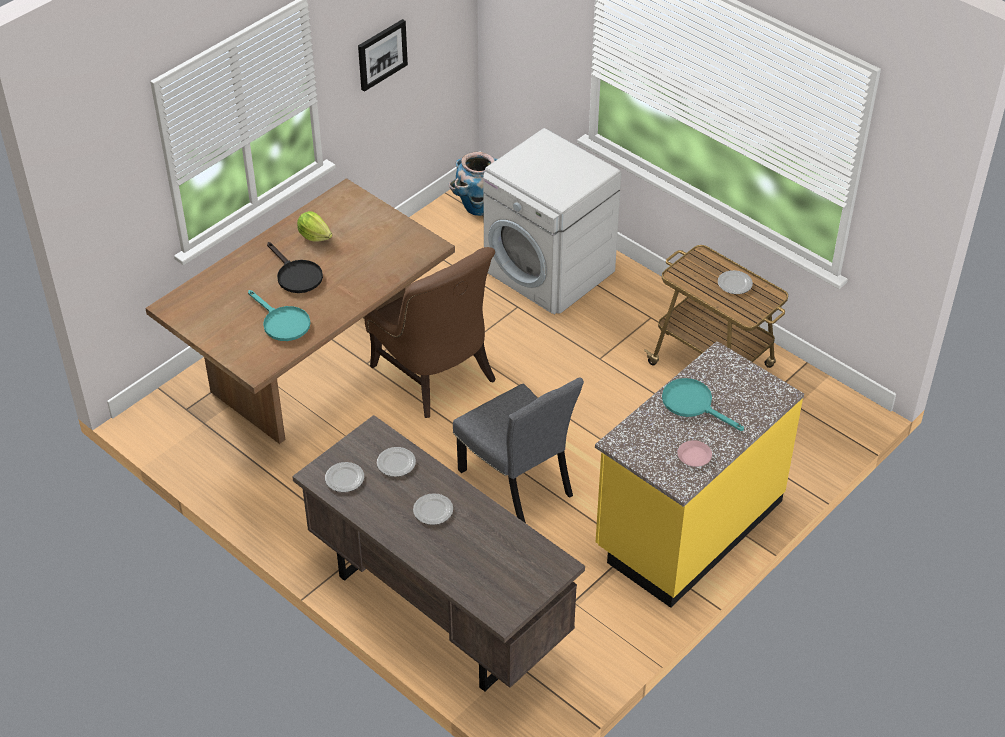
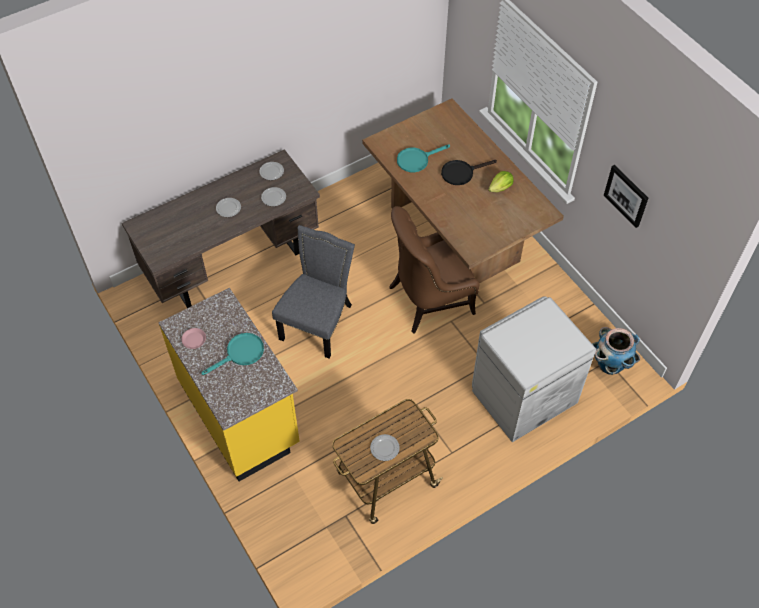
camera: 105 degrees right, 10 degrees up
(516, 479) = (317, 324): grey chair -> grey chair turned 135 degrees clockwise

